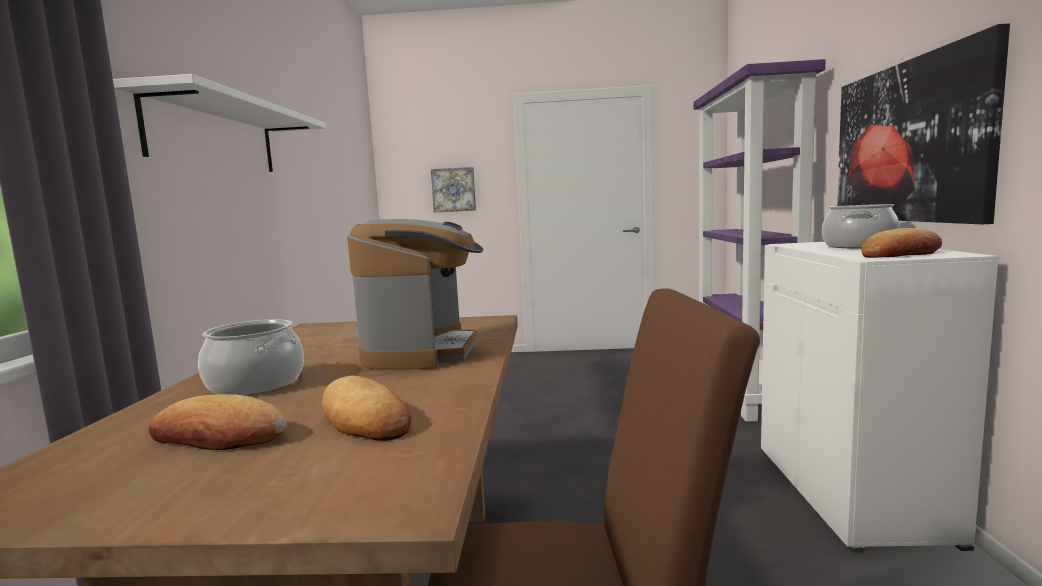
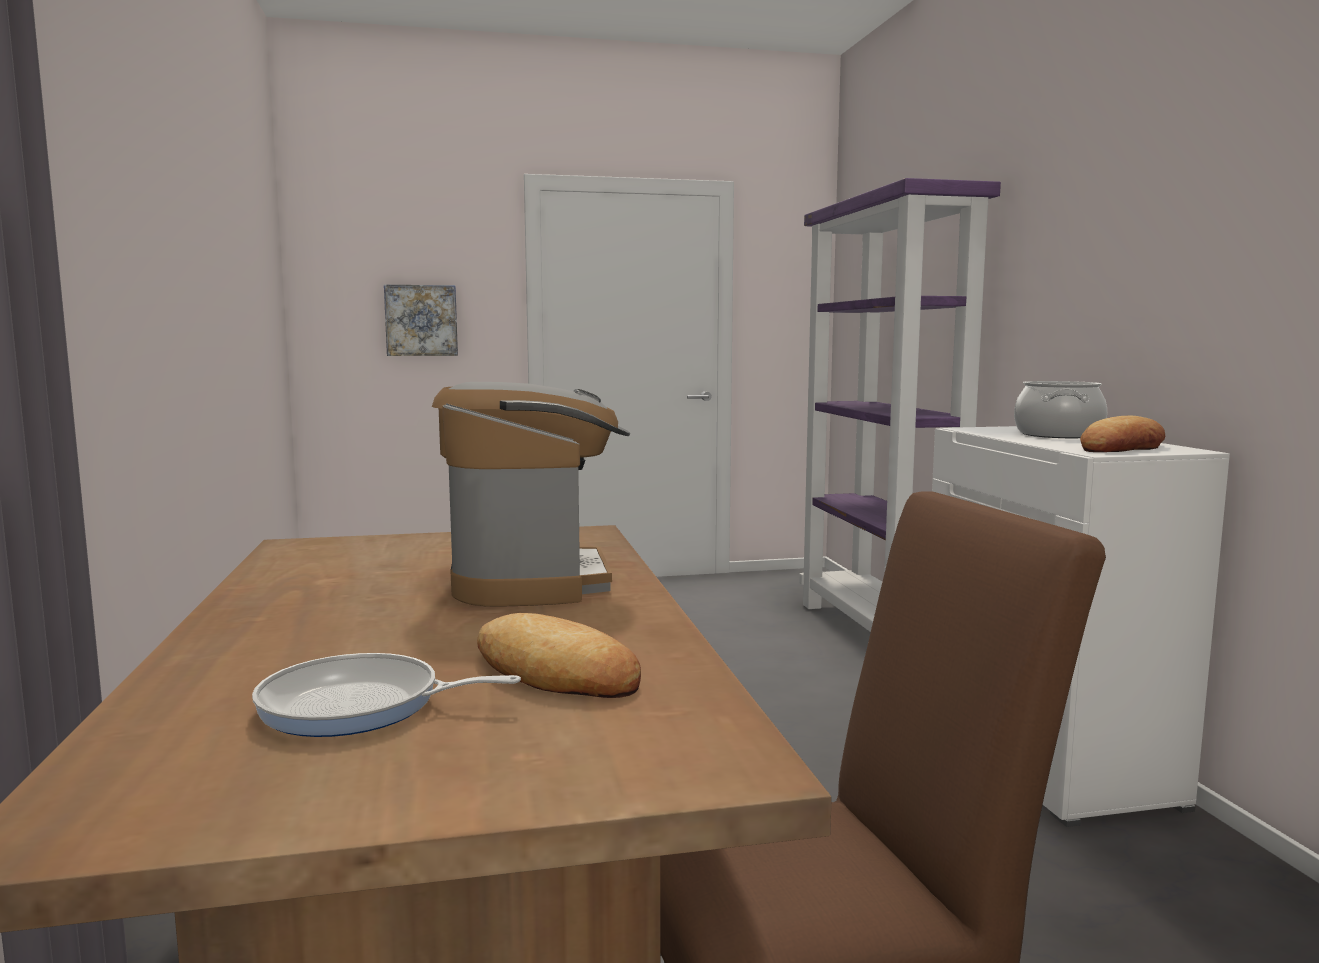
camera: 15 degrees left, 0 degrees up
(215, 136) = (116, 223): white shelf -> none
(219, 436) = (359, 706): bread -> frying pan
(255, 384) = (314, 633): cooking pot -> none
(908, 142) = (1114, 305): picture -> none

